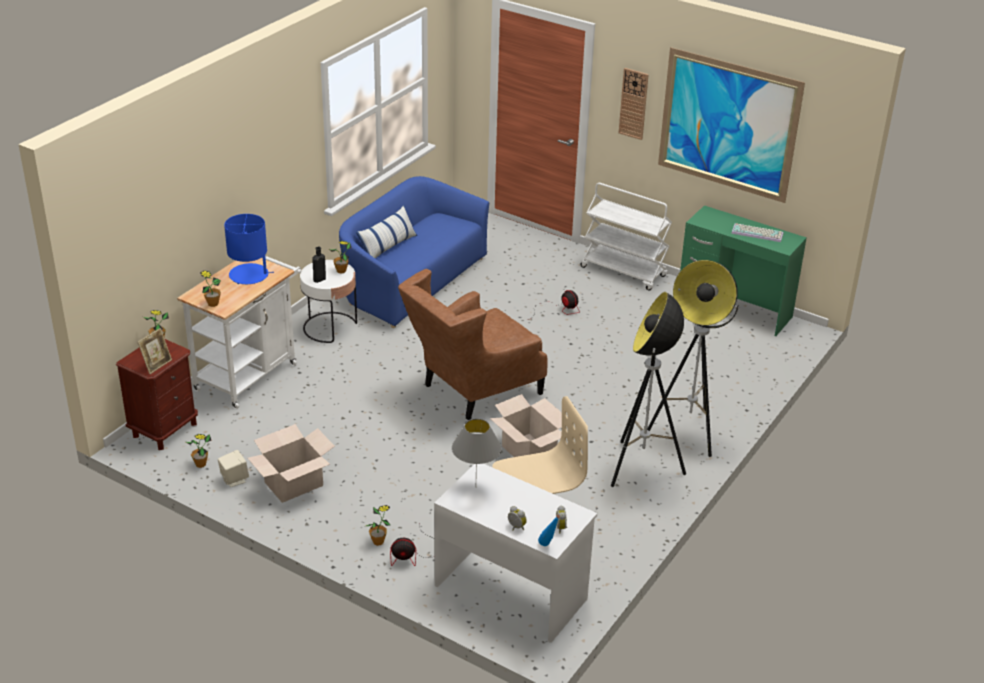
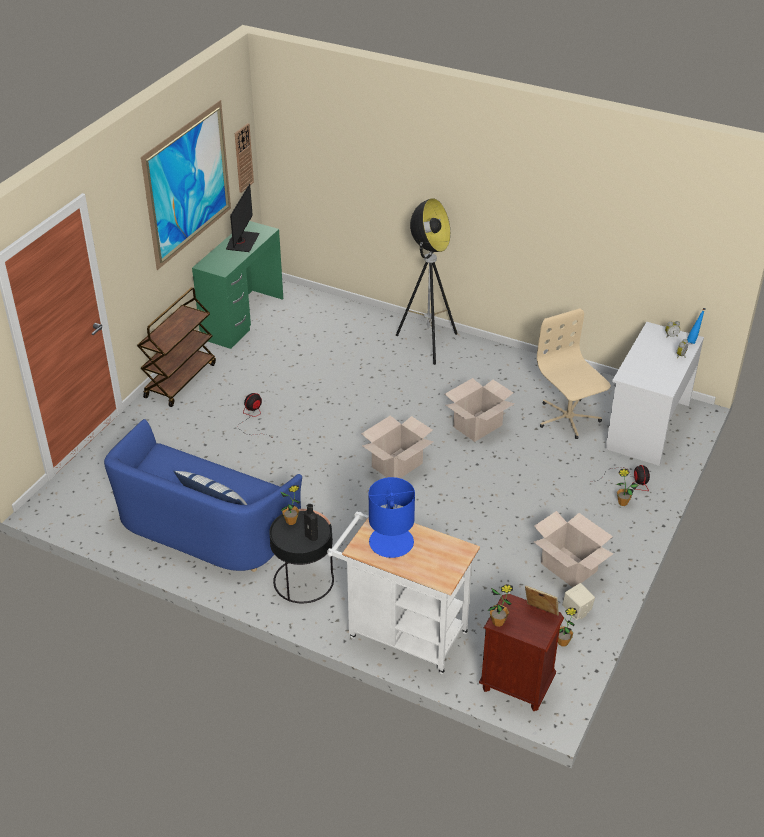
camera: 95 degrees left, 5 degrees up
(213, 304) = (456, 560): potted plant -> none
(330, 327) = (303, 581): white side table -> black side table
(472, 390) = (397, 465): brown armchair -> cardboard box
(475, 487) = (645, 378): grey table lamp -> none
(624, 272) = (180, 380): white cart -> brown cart
(633, 103) = (129, 236): wall clock -> wall clock (243, 158)
(642, 468) = (480, 366): floor lamp -> none
(758, 233) = (242, 242): keyboard -> monitor

